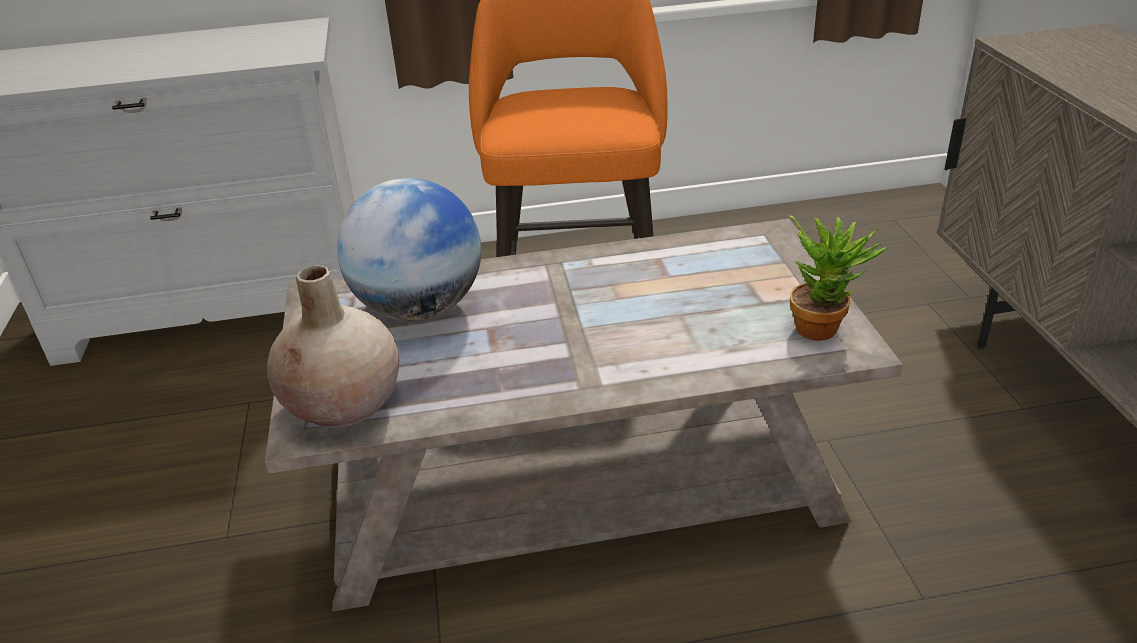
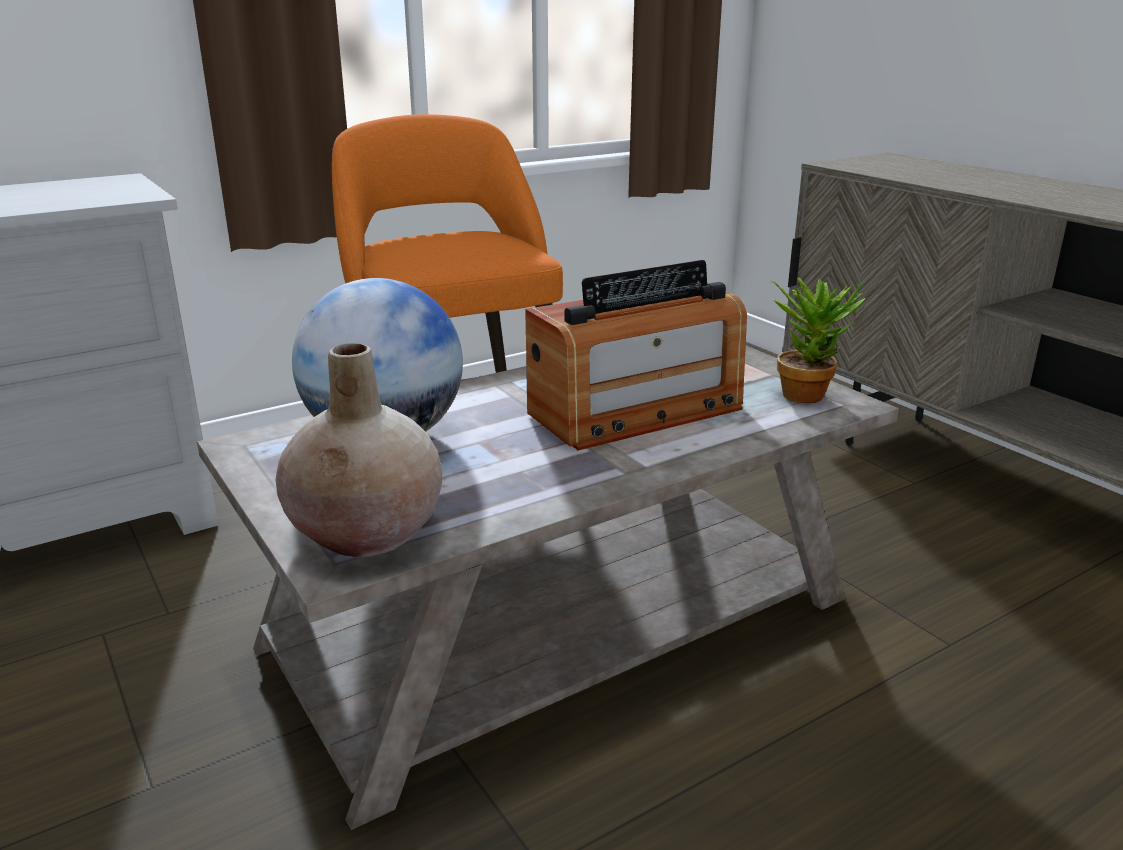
camera: 25 degrees left, 10 degrees down
(642, 319) = (636, 411): none -> radio

